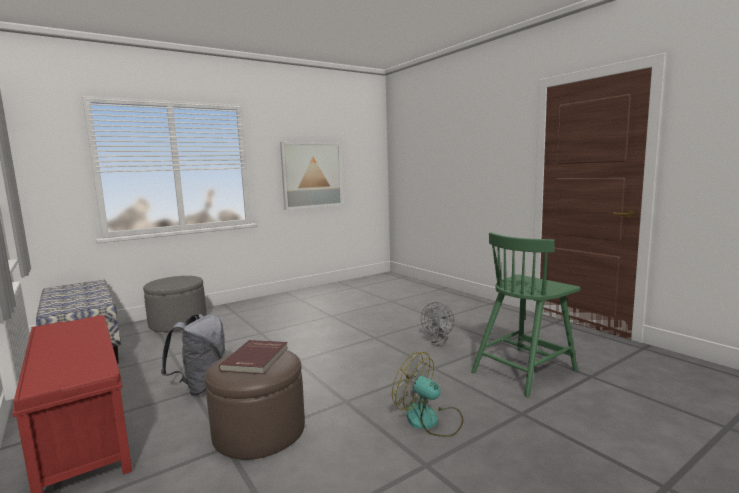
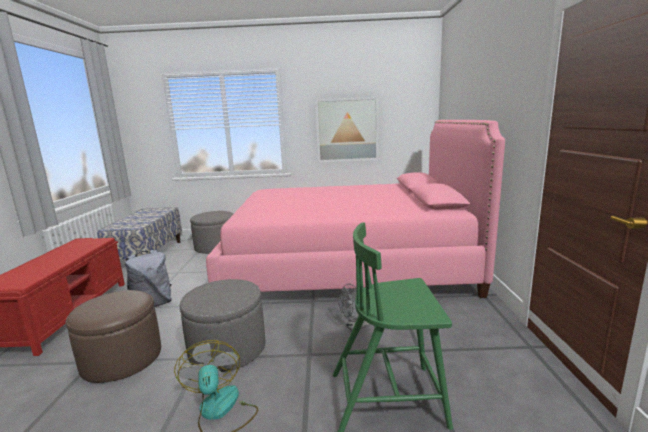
camera: 35 degrees right, 5 degrees up
(256, 359) = (114, 302): red book -> none
(359, 308) = (347, 265): none -> pink bed
(361, 388) = (227, 349): none -> grey ottoman

